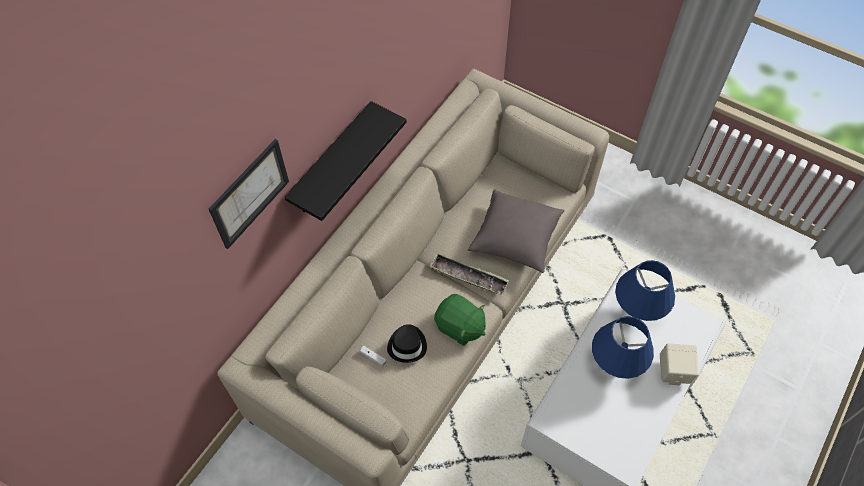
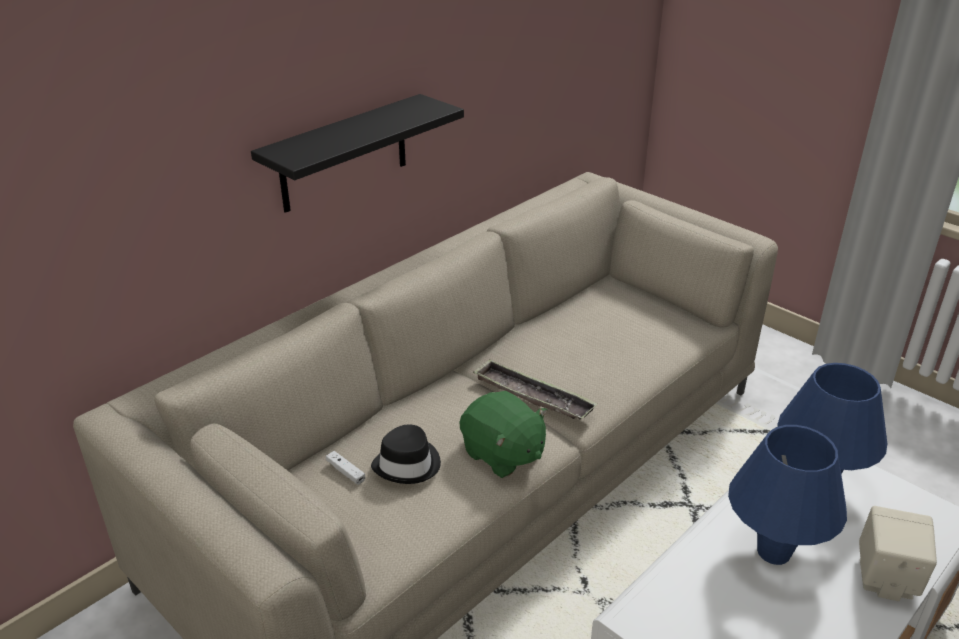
camera: 10 degrees right, 25 degrees down
(249, 193) = (184, 88): picture -> none
(516, 239) = (619, 363): grey pillow -> none

